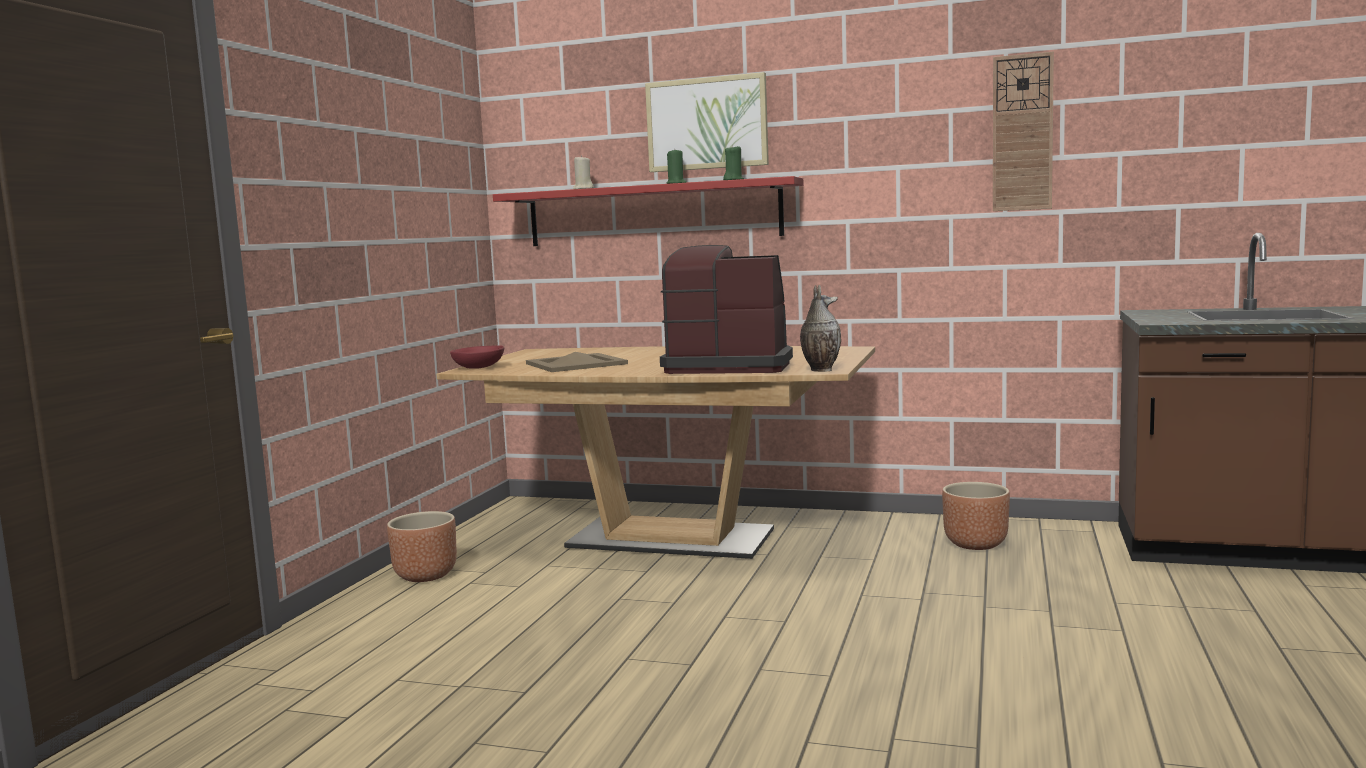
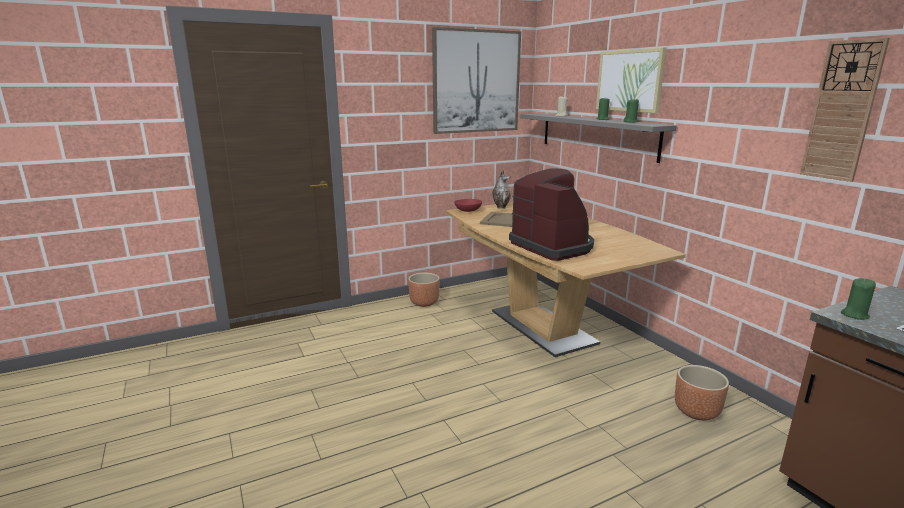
camera: 45 degrees right, 10 degrees up
(421, 134) = (476, 82): none -> picture
(652, 214) = (596, 135): red shelf -> grey shelf
(820, 370) = (581, 266): vase -> vase (501, 207)
(1164, 321) = (854, 315): none -> green candle

